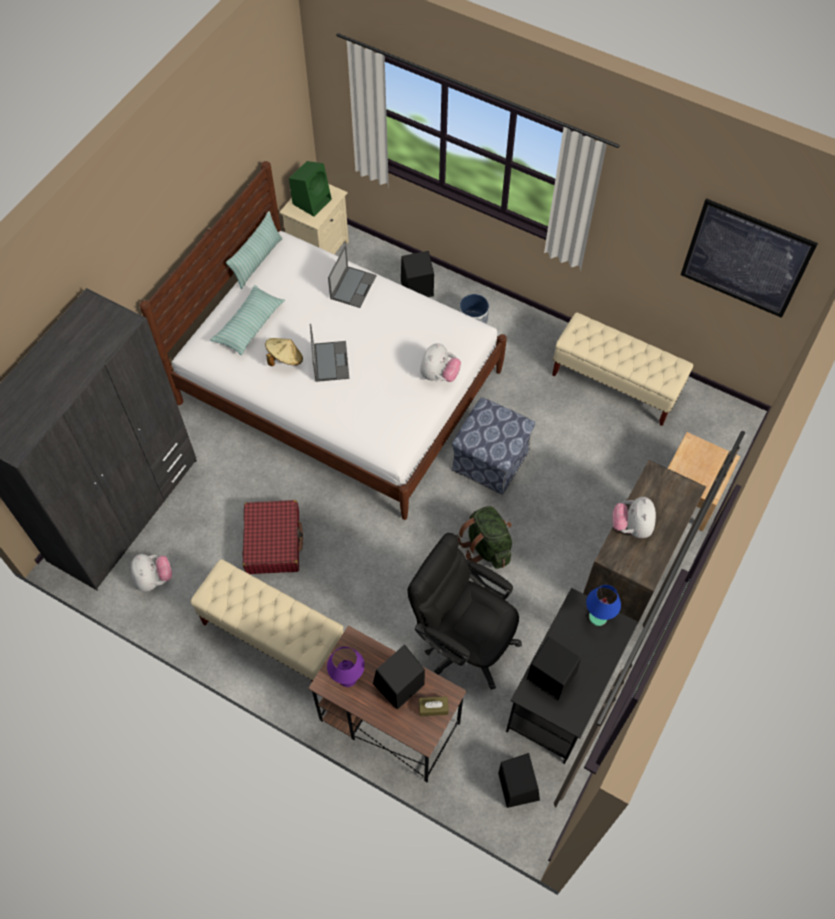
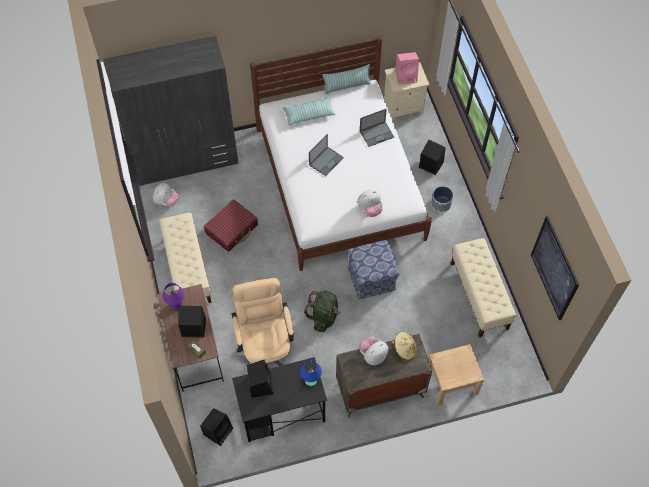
camera: 45 degrees right, 0 degrees up
(285, 359) = (307, 143): beige hat -> beige hat (404, 349)
(312, 201) = (406, 76): green speaker -> pink speaker
(463, 639) = (266, 347): black office chair -> beige office chair

